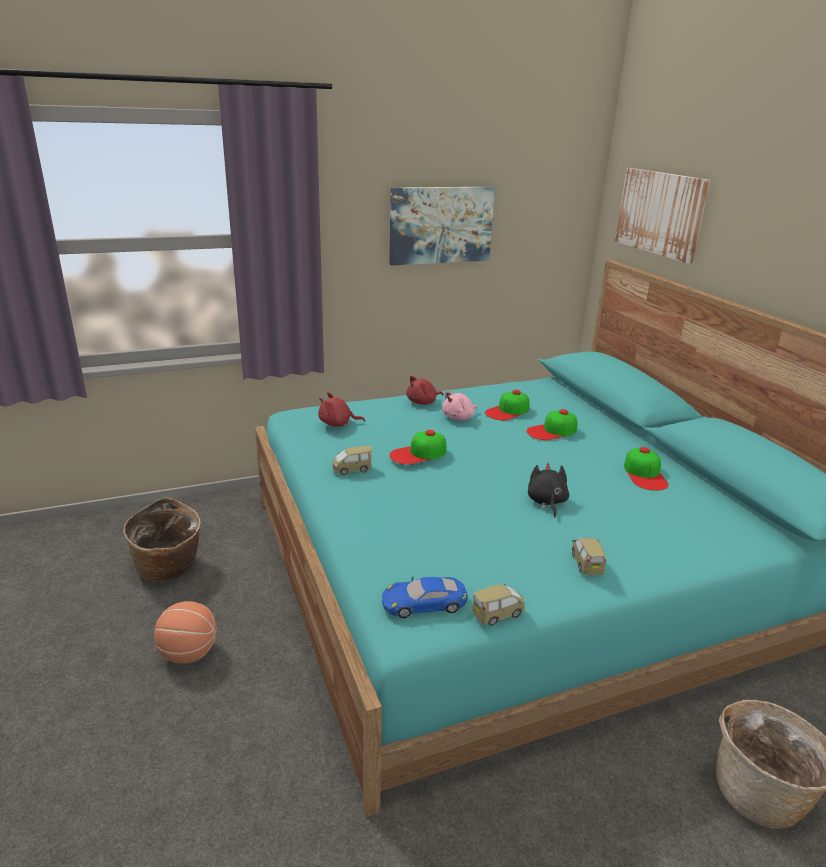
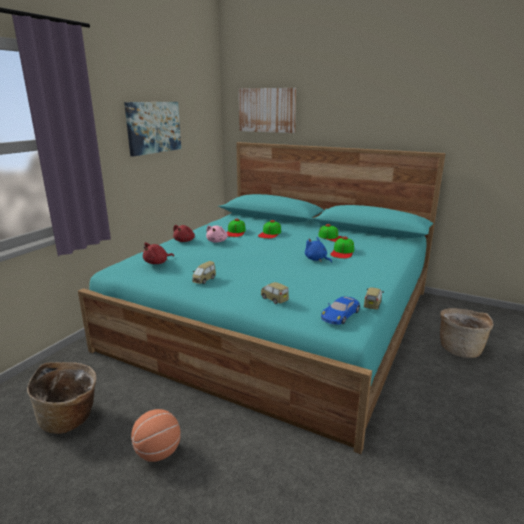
camera: 40 degrees left, 5 degrees down
(418, 453) = (228, 261): cap -> cap (342, 252)
(546, 502) = (316, 259): black plush toy -> blue plush toy
(586, 563) = (369, 274): toy car -> toy car (274, 299)

